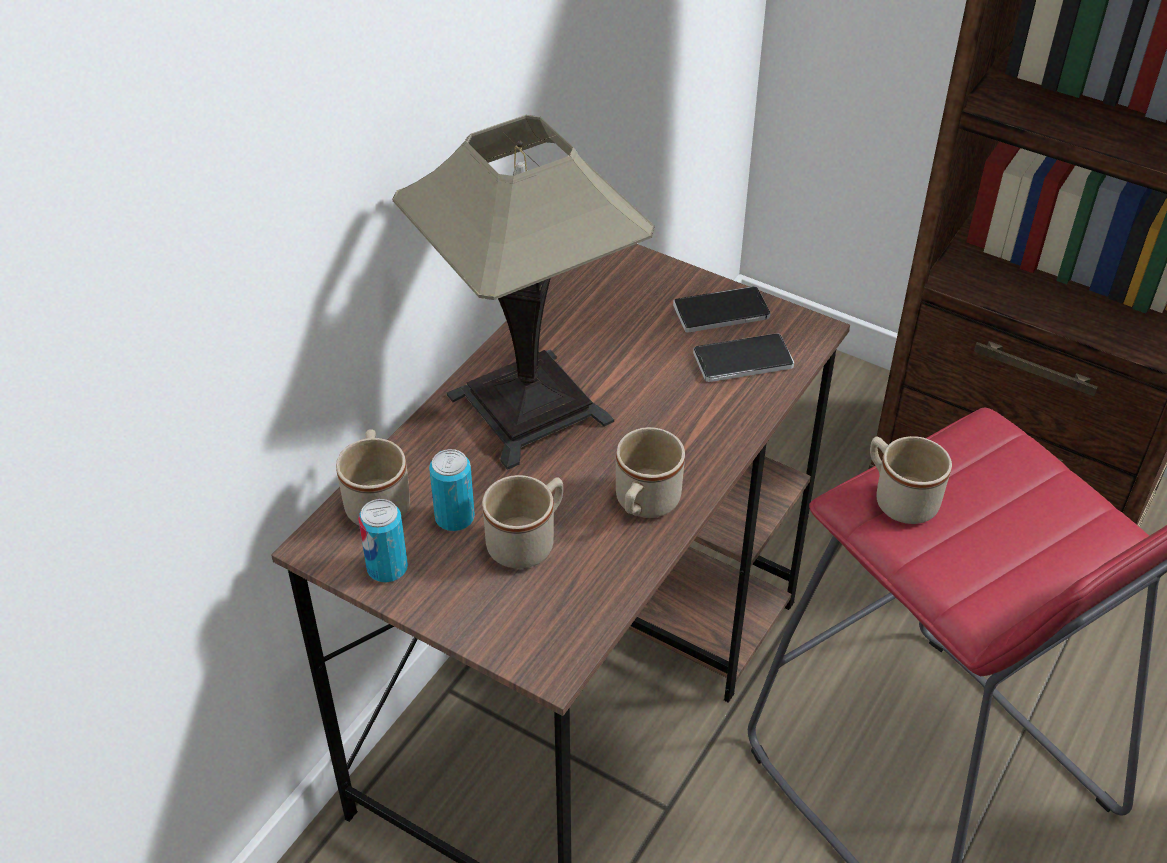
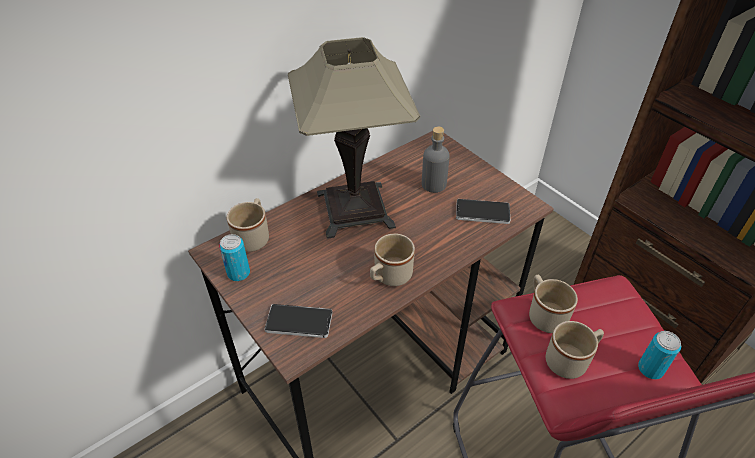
camera: 20 degrees right, 0 degrees up
(454, 518) = (286, 256): can -> can (650, 369)
(528, 541) = (317, 279): beige mug -> beige mug (571, 360)
(641, 332) = (433, 184): none -> grey bottle
(721, 312) = (482, 184): phone -> phone (299, 322)

